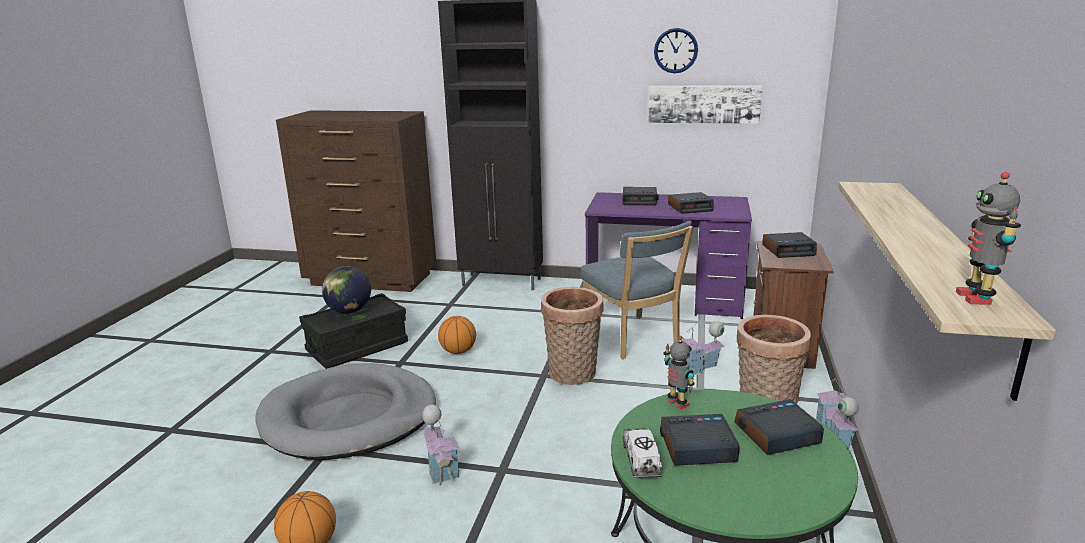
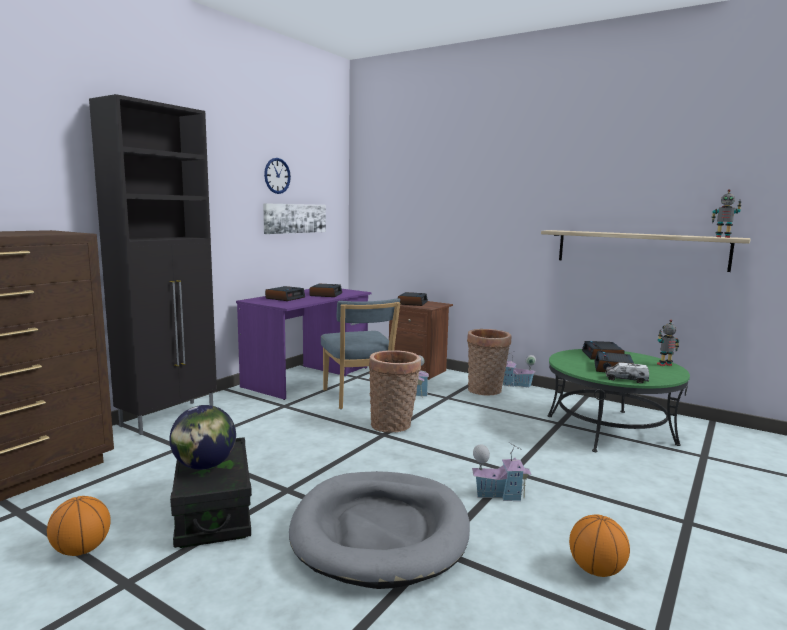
camera: 70 degrees left, 10 degrees down
(458, 351) = (298, 459): basketball -> basketball (82, 550)
(633, 339) = (358, 398): blue chair -> blue chair turned 75 degrees clockwise
(677, 404) = (565, 364): toy robot -> toy robot (665, 365)

